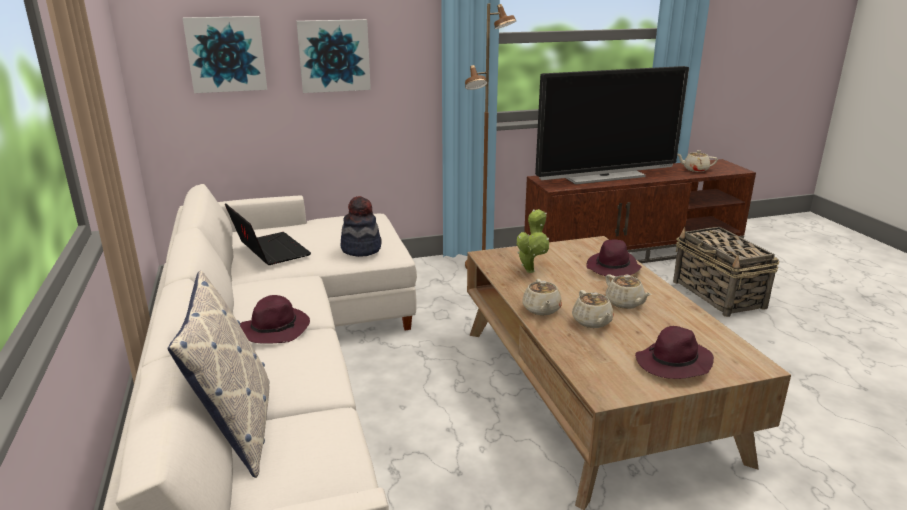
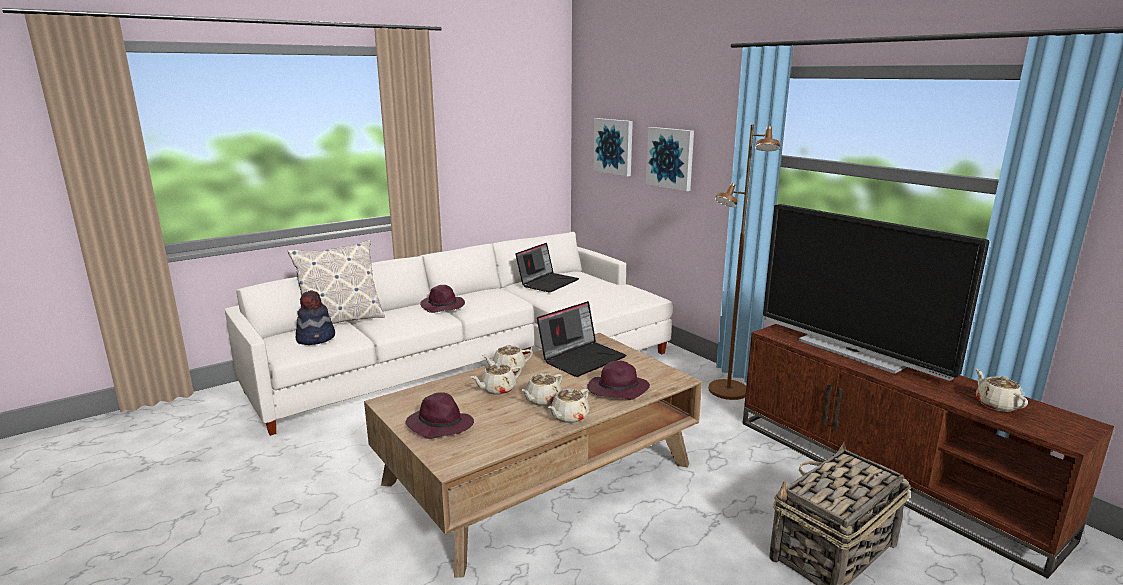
camera: 70 degrees right, 5 degrees down
(361, 249) = (576, 303): hat -> hat (316, 338)
(531, 270) = (582, 358): potted plant -> laptop
(663, 297) = (569, 417): none -> beige teapot

